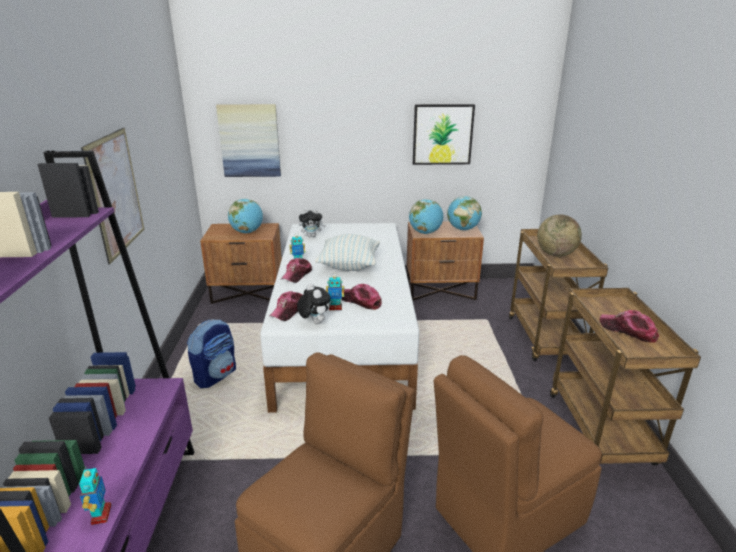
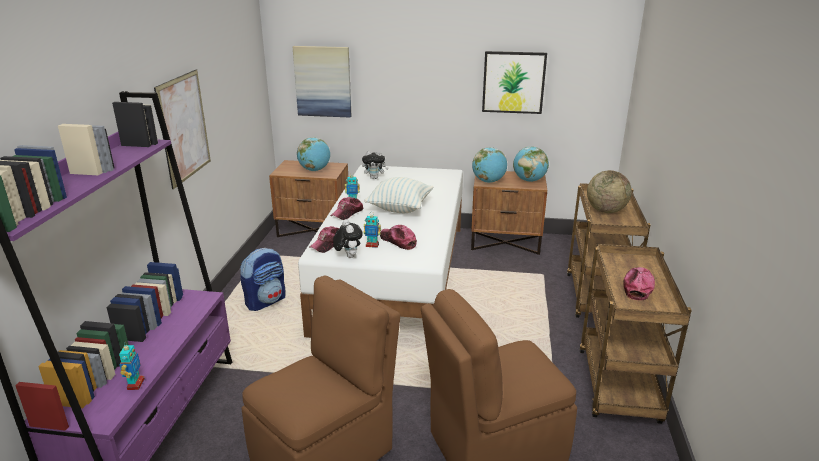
camera: 10 degrees right, 0 degrees up
(628, 330) = (637, 287): cap -> cap turned 60 degrees clockwise

